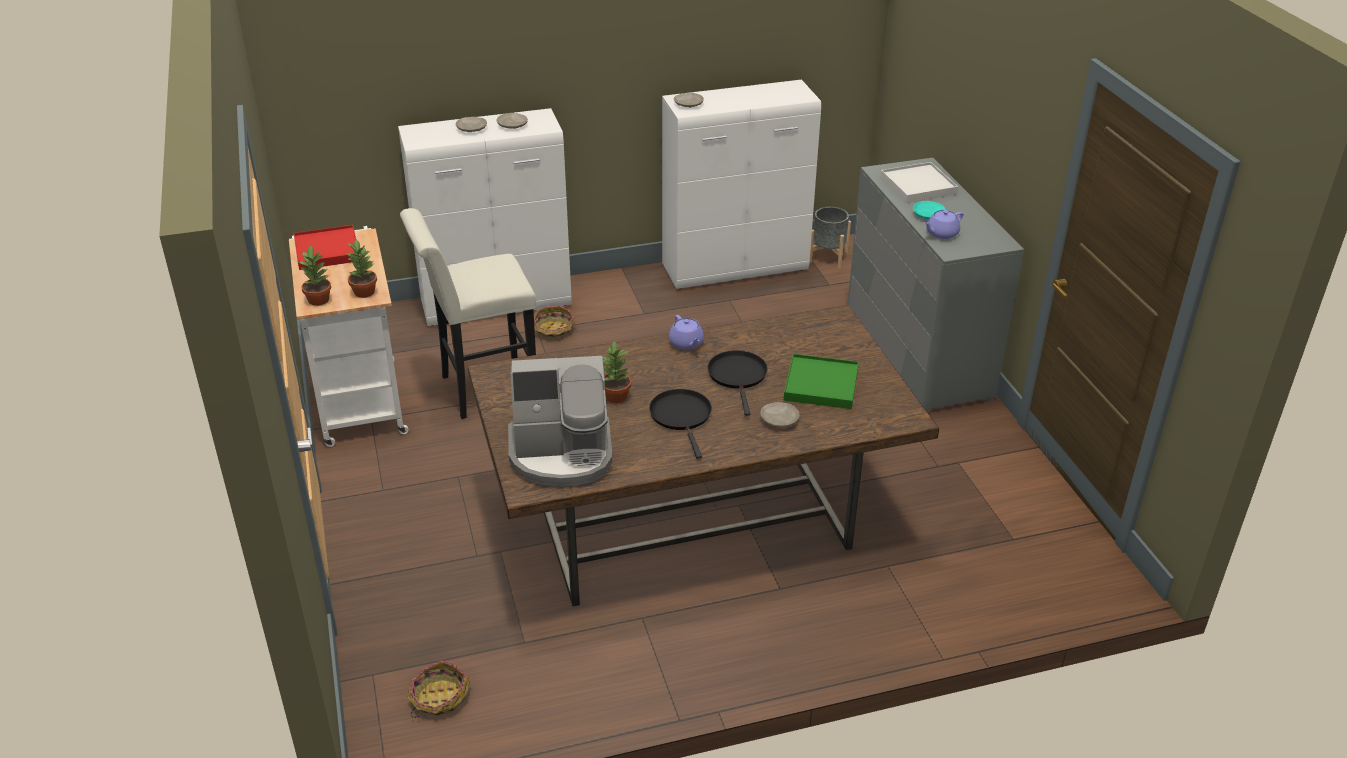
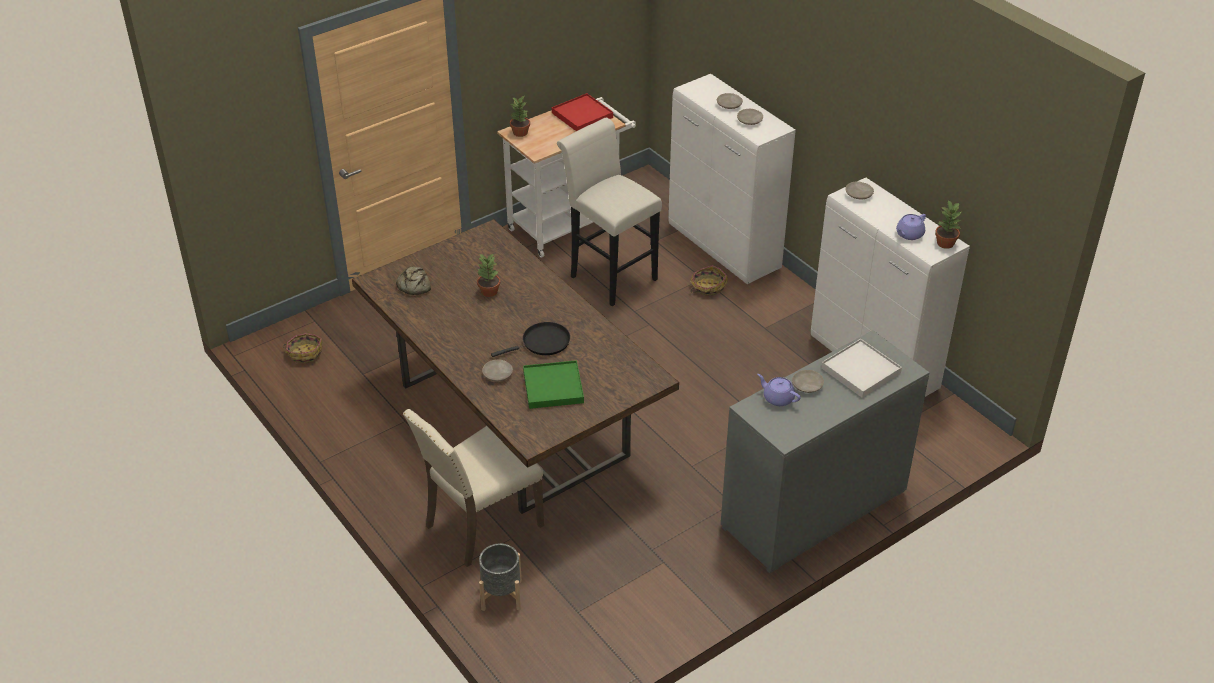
camera: 70 degrees right, 5 degrees up
(364, 292) = (540, 146): potted plant -> potted plant (945, 243)
(562, 454) = (414, 285): coffee machine -> bread
(682, 416) = (480, 327): black frying pan -> none
(686, 343) = (572, 308): purple teapot -> purple teapot (909, 234)
(828, 257) = (941, 419): grey planter -> grey planter (501, 595)
(858, 587) = (480, 525): none -> beige chair
(928, 215) = (807, 385): turquoise plate -> beige plate

